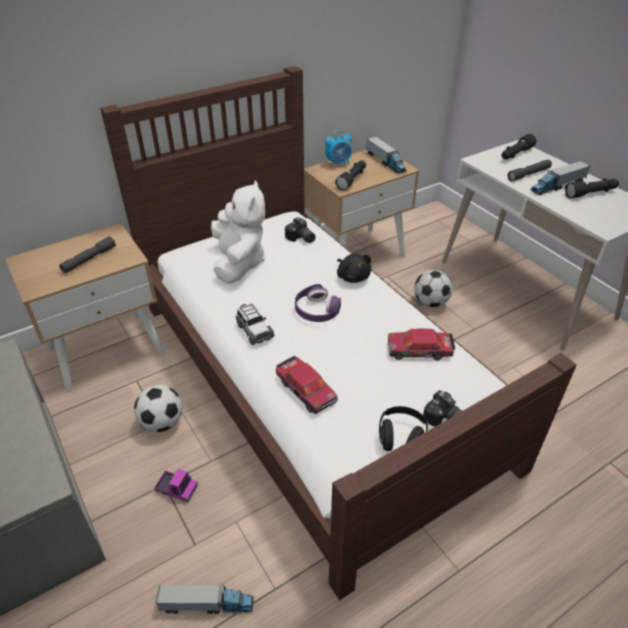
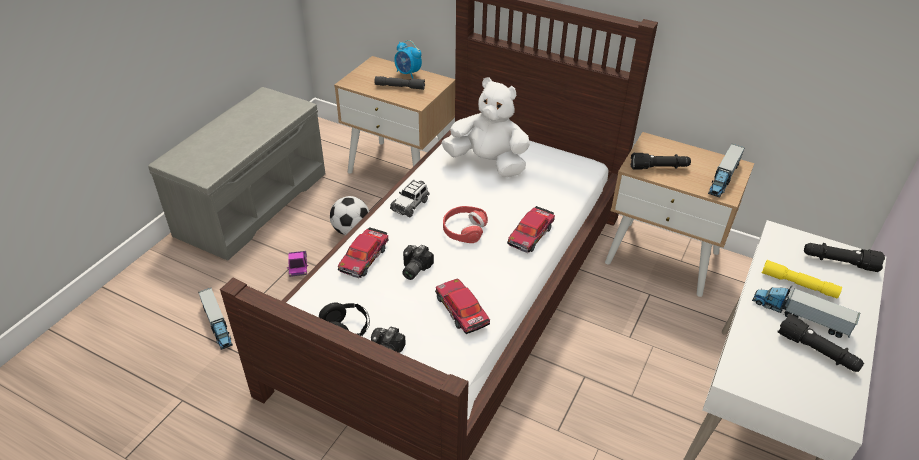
camera: 60 degrees right, 0 degrees up
(239, 263) = (488, 163): white plush toy -> white plush toy turned 120 degrees counterclockwise
(300, 239) = (557, 183): camera -> camera (413, 269)
(316, 310) = (464, 229): purple headphones -> red headphones
(338, 163) = (679, 149): alarm clock -> alarm clock (408, 73)
(352, 276) = (531, 234): black plush toy -> toy car
(431, 302) = (640, 344): football -> none
(528, 174) = (798, 284): grey flashlight -> yellow flashlight

